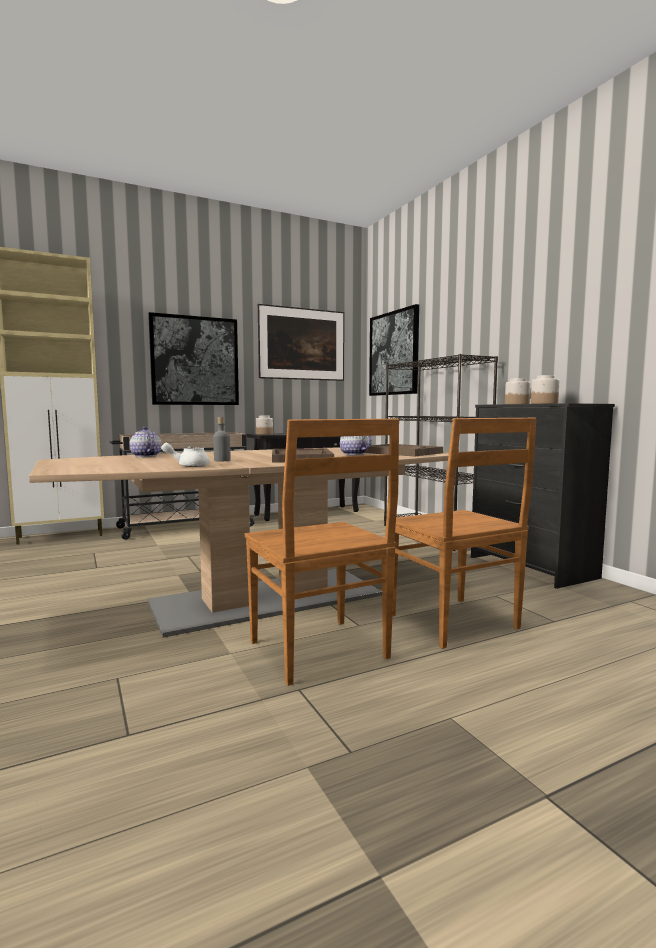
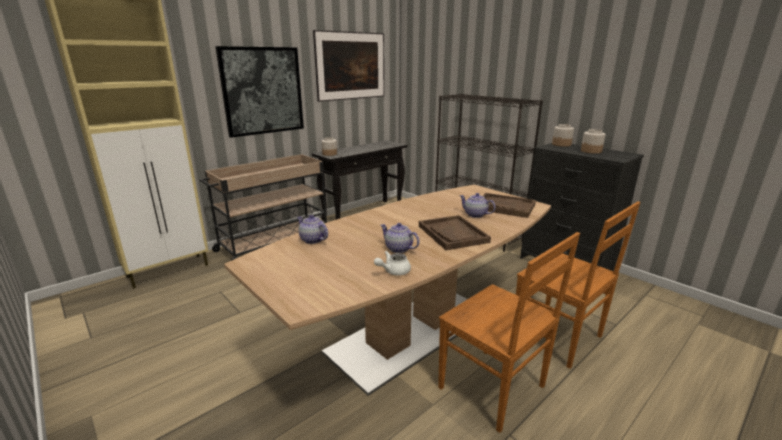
camera: 15 degrees left, 15 degrees up
(222, 460) = (398, 248): grey bottle -> teapot
(394, 353) = (432, 76): picture -> none

